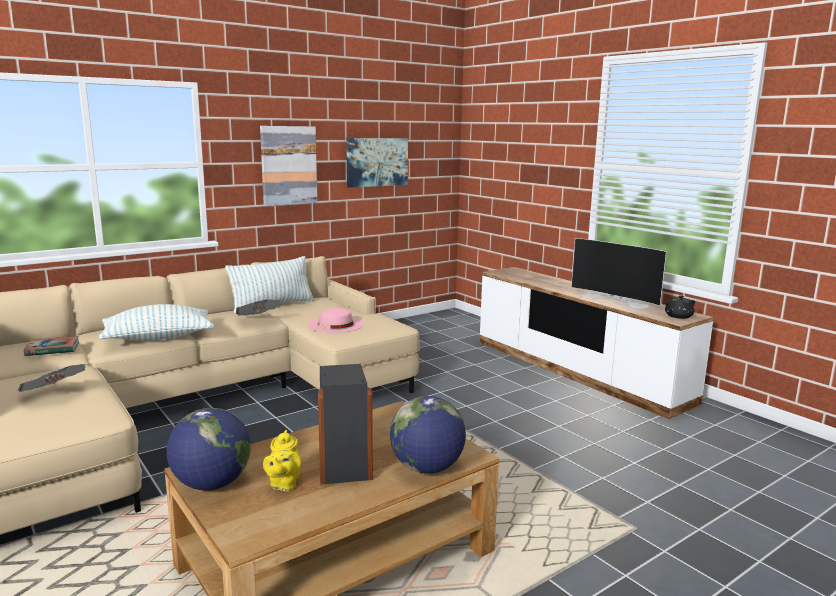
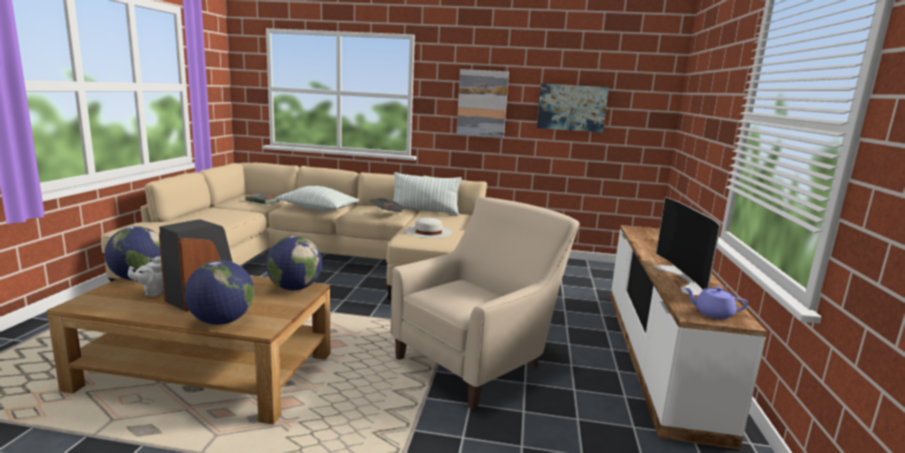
camera: 45 degrees right, 0 degrees up
(54, 394) = (207, 218): newspaper -> none
(284, 484) = (155, 293): yellow teapot -> white teapot
(335, 324) = (428, 231): pink hat -> white hat
(388, 416) = (294, 288): none -> globe
(505, 426) = (480, 360): none -> beige armchair
(678, 316) = (712, 313): black teapot -> purple teapot

